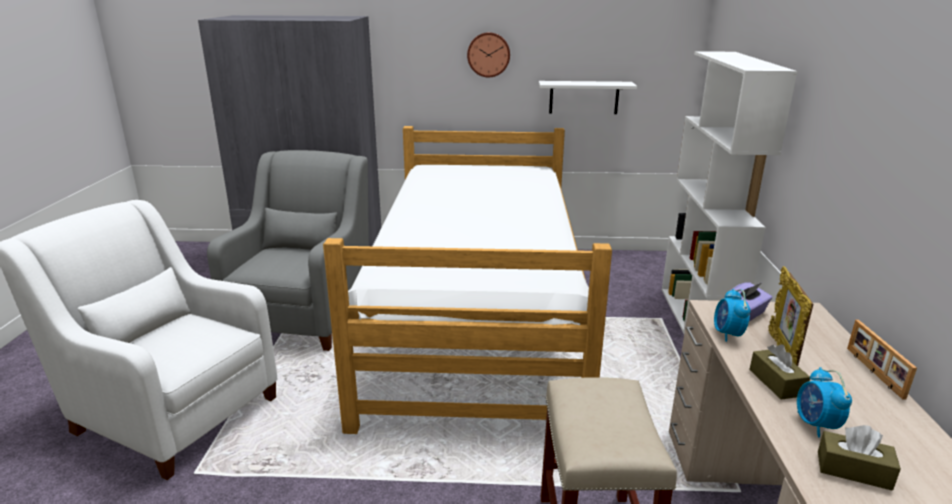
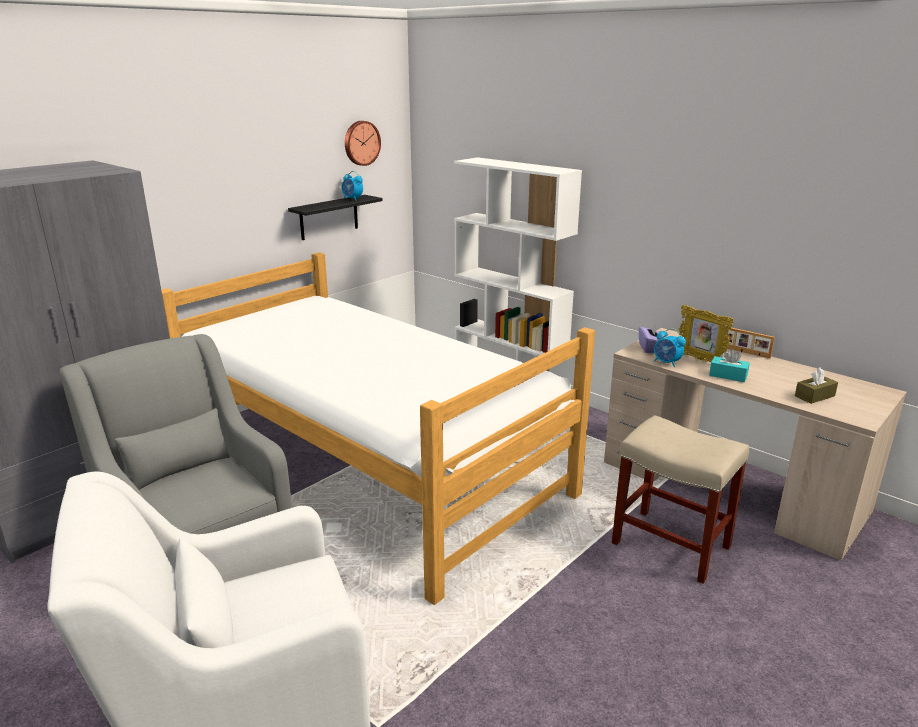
camera: 50 degrees left, 0 degrees up
(488, 54) = (236, 188): wall clock -> wall clock (361, 143)
(584, 97) = (329, 217): white shelf -> black shelf
(776, 382) = (728, 375): brown tissue box -> turquoise tissue box
(816, 425) = (773, 386): alarm clock -> alarm clock (352, 199)

